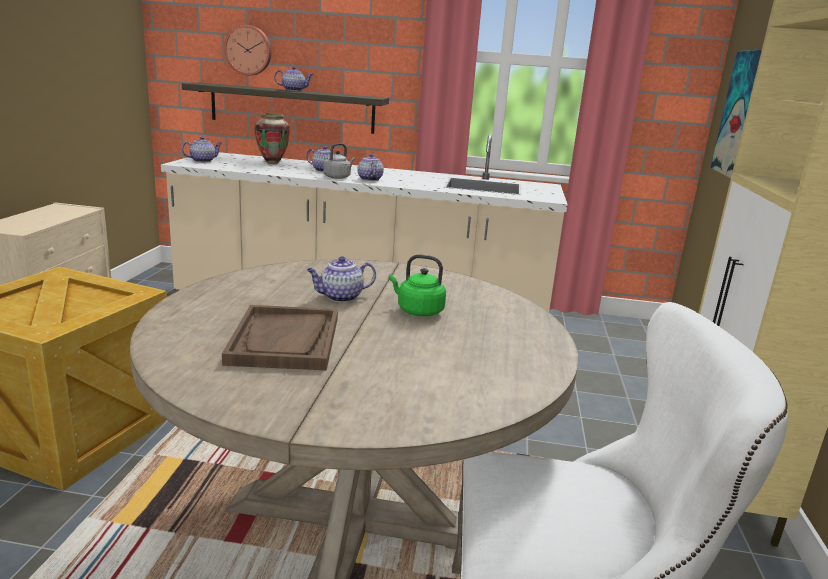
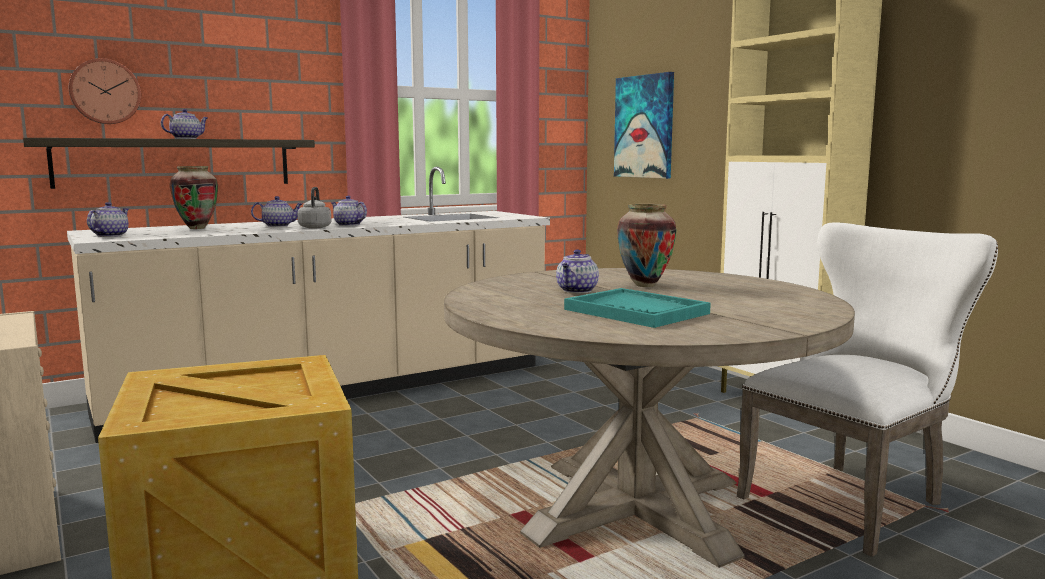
camera: 40 degrees left, 10 degrees down
(285, 340) = (636, 311): brown tray -> turquoise tray
(417, 311) = (644, 285): green kettle -> vase

